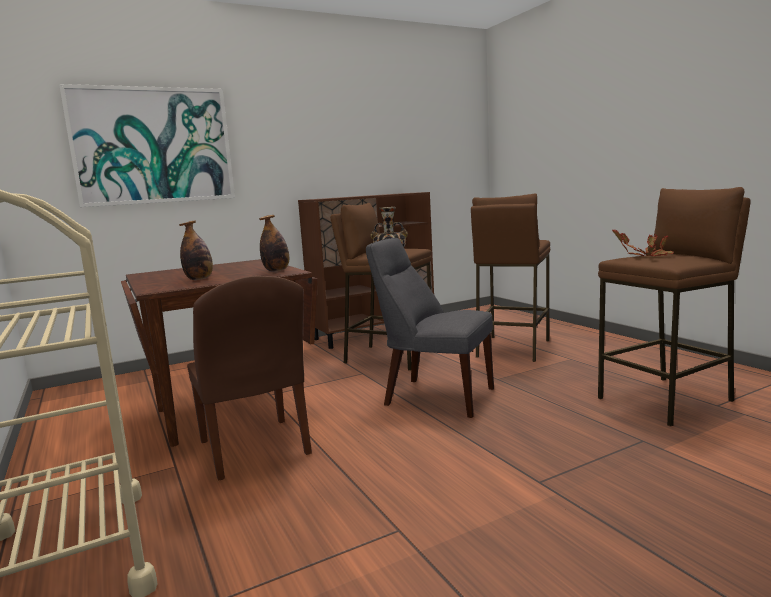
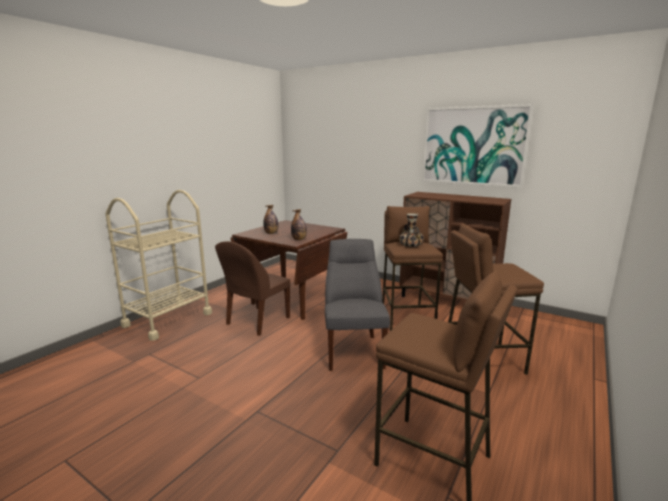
camera: 60 degrees right, 5 degrees up
(153, 146) = (343, 150): picture -> picture (473, 146)
(646, 256) = (431, 326): potted plant -> none

